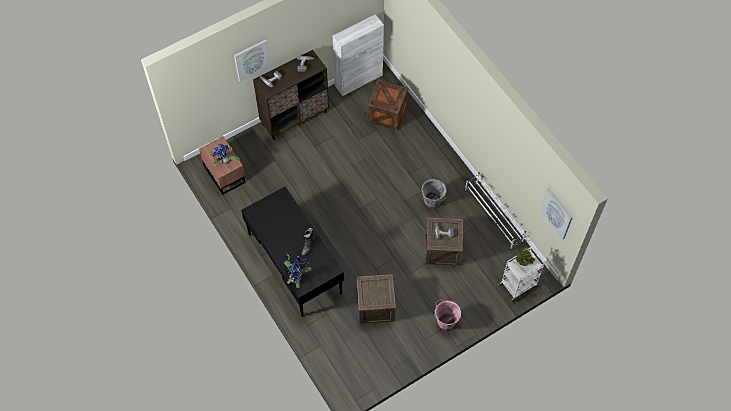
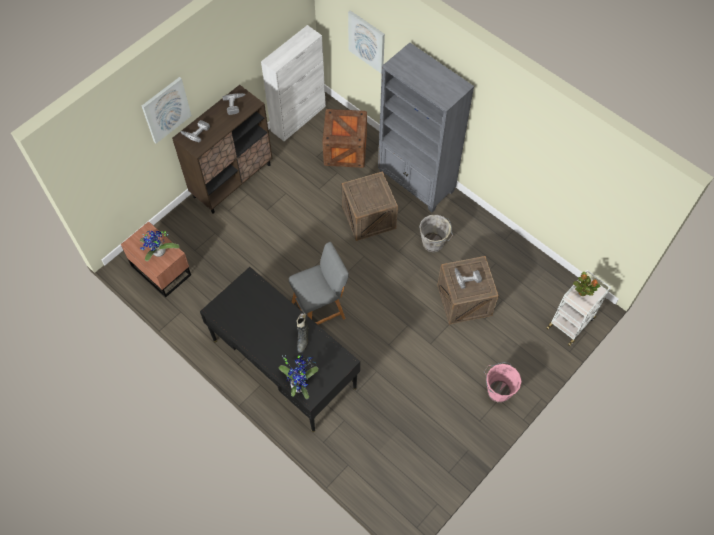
camera: 15 degrees left, 0 degrees up
(333, 230) = (321, 309): none -> grey stool
(375, 306) = (403, 394): crate -> crate (369, 217)
(434, 151) = (416, 183): none -> grey bookcase
(493, 216) = (512, 244): white shoe rack -> none
(556, 213) = (620, 218): picture -> picture (367, 41)

